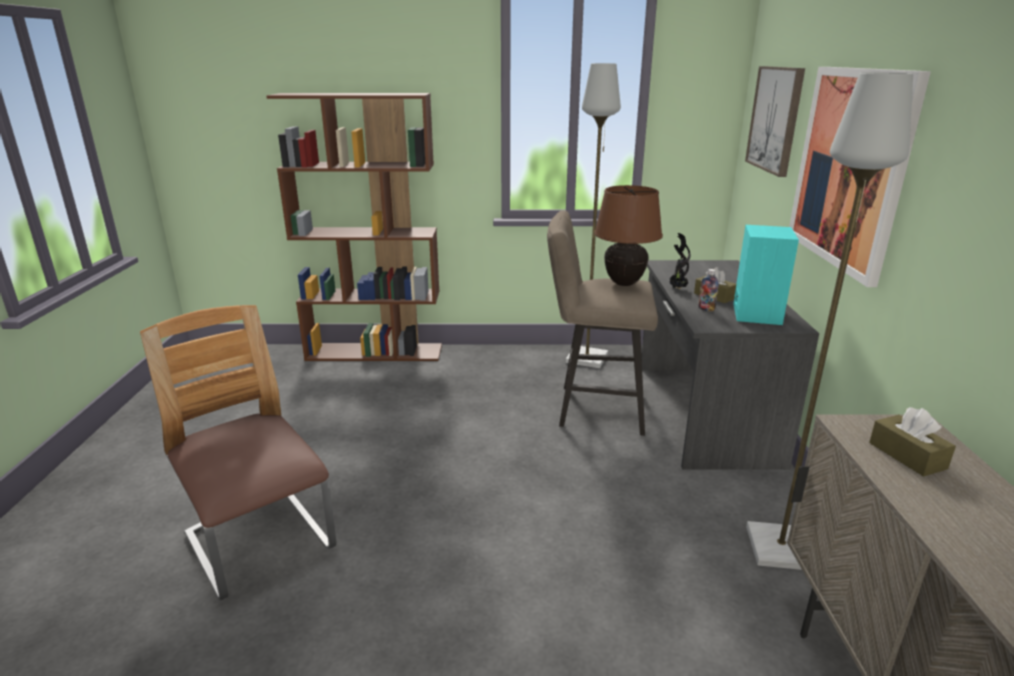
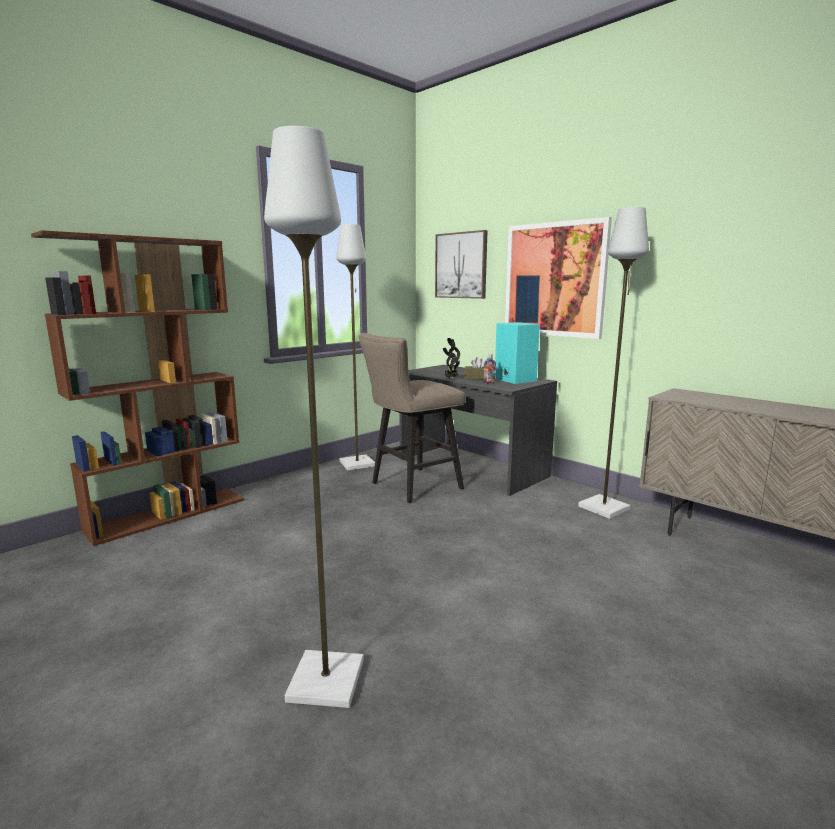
camera: 45 degrees left, 10 degrees down
(260, 544) = (325, 679): chair -> grey floor lamp
(623, 283) = (420, 380): brown table lamp -> none
(907, 455) = (704, 398): brown tissue box -> none

